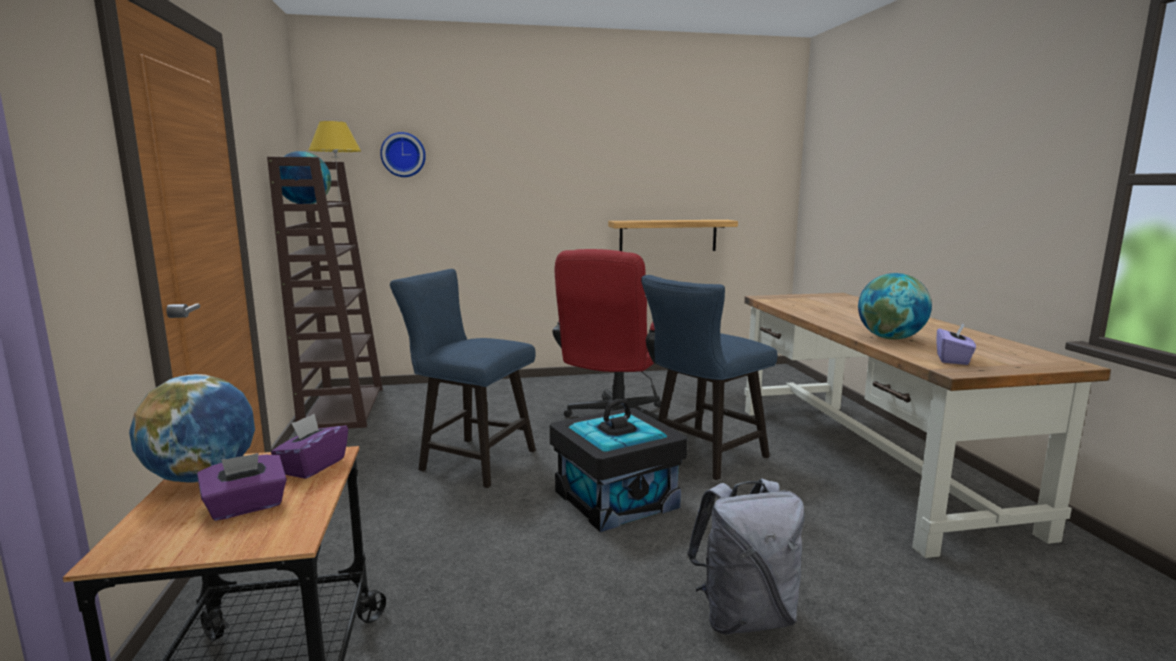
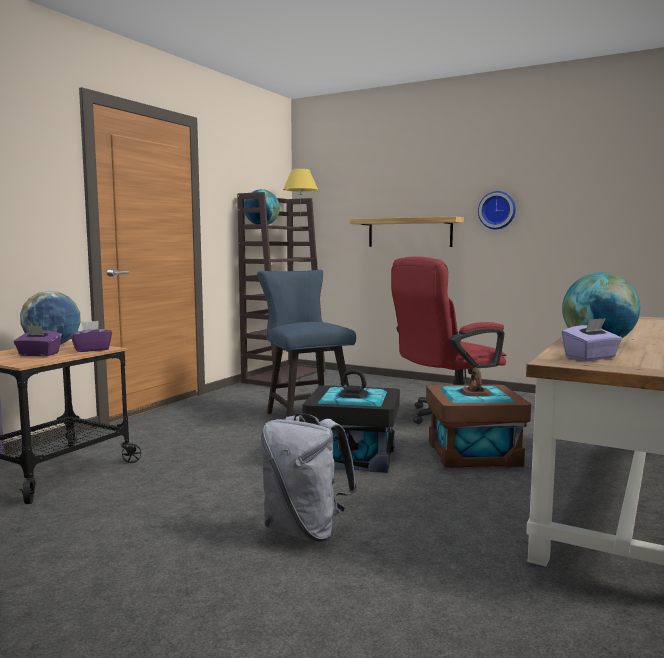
camera: 40 degrees right, 5 degrees down
(403, 155) = (354, 191): wall clock -> wall clock (497, 210)
(668, 236) = (579, 259): shelf -> shelf (409, 232)
(702, 457) = (472, 453): blue chair -> brown storage box

